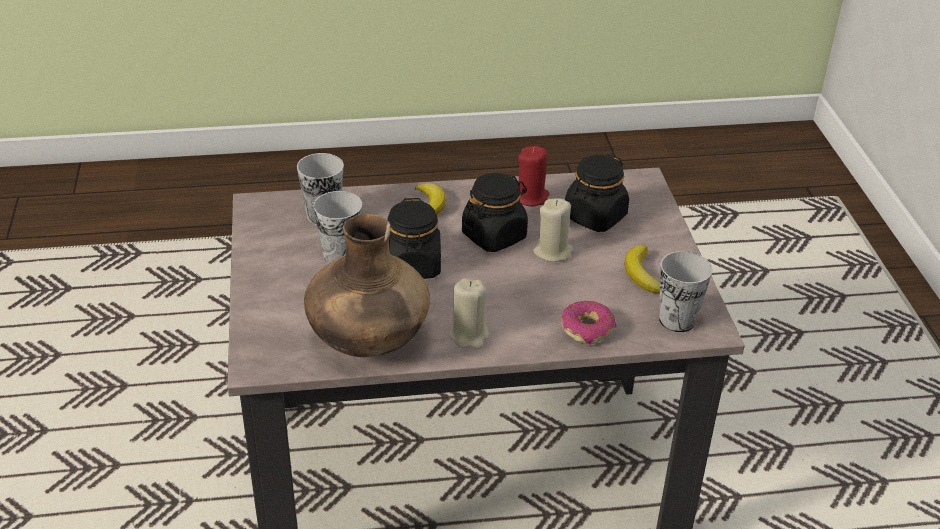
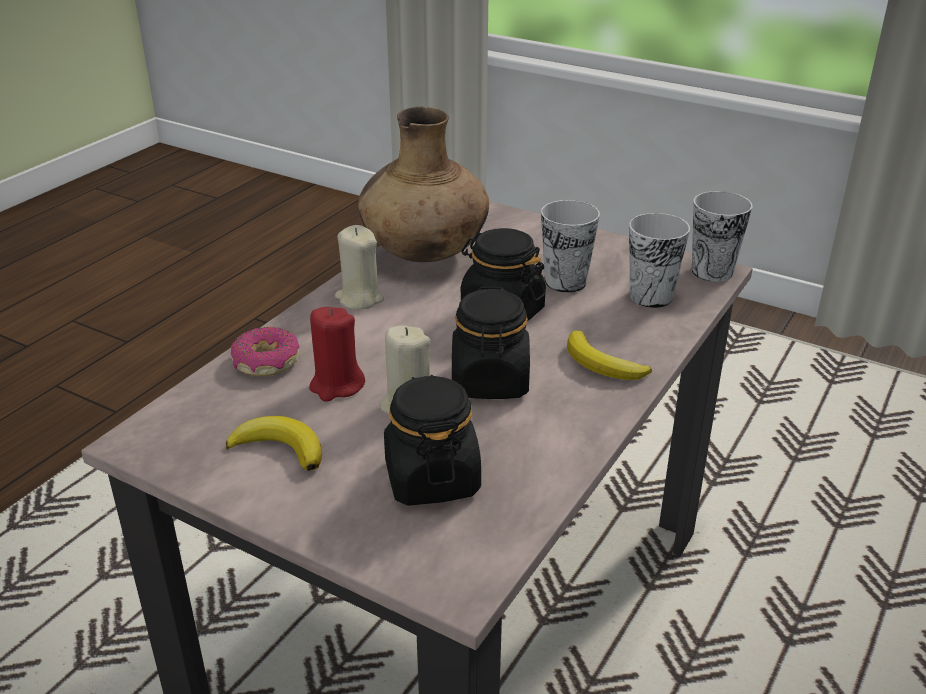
camera: 130 degrees right, 5 degrees down
(531, 197) = (536, 448): red candle -> red candle (336, 385)
(677, 320) = (184, 426): cup -> cup (712, 272)

